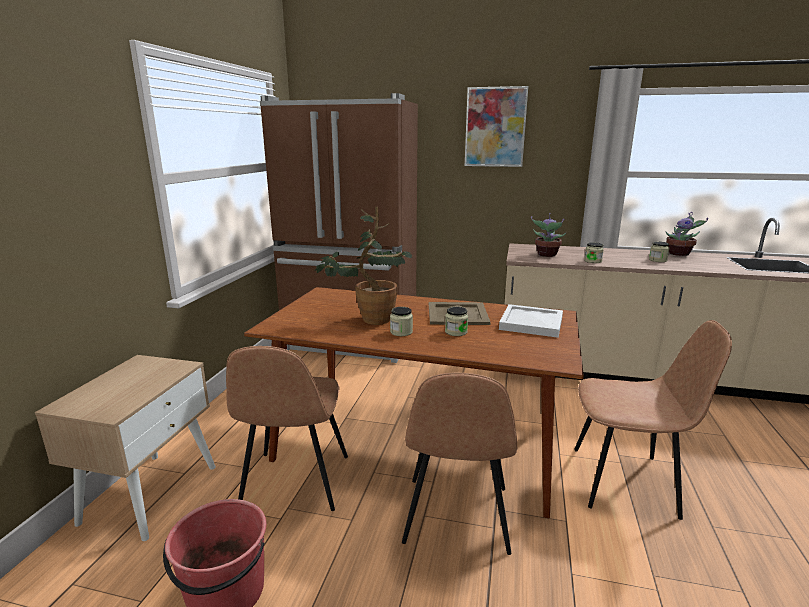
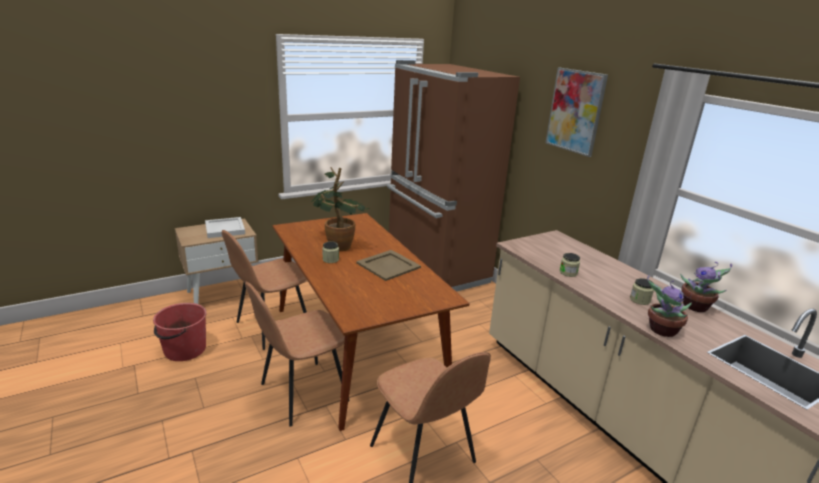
camera: 45 degrees right, 5 degrees up
(456, 332) = (355, 274): jar -> none
(530, 323) = (410, 293): white tray -> white tray (224, 229)
(546, 255) = (547, 251): potted plant -> potted plant (661, 330)

